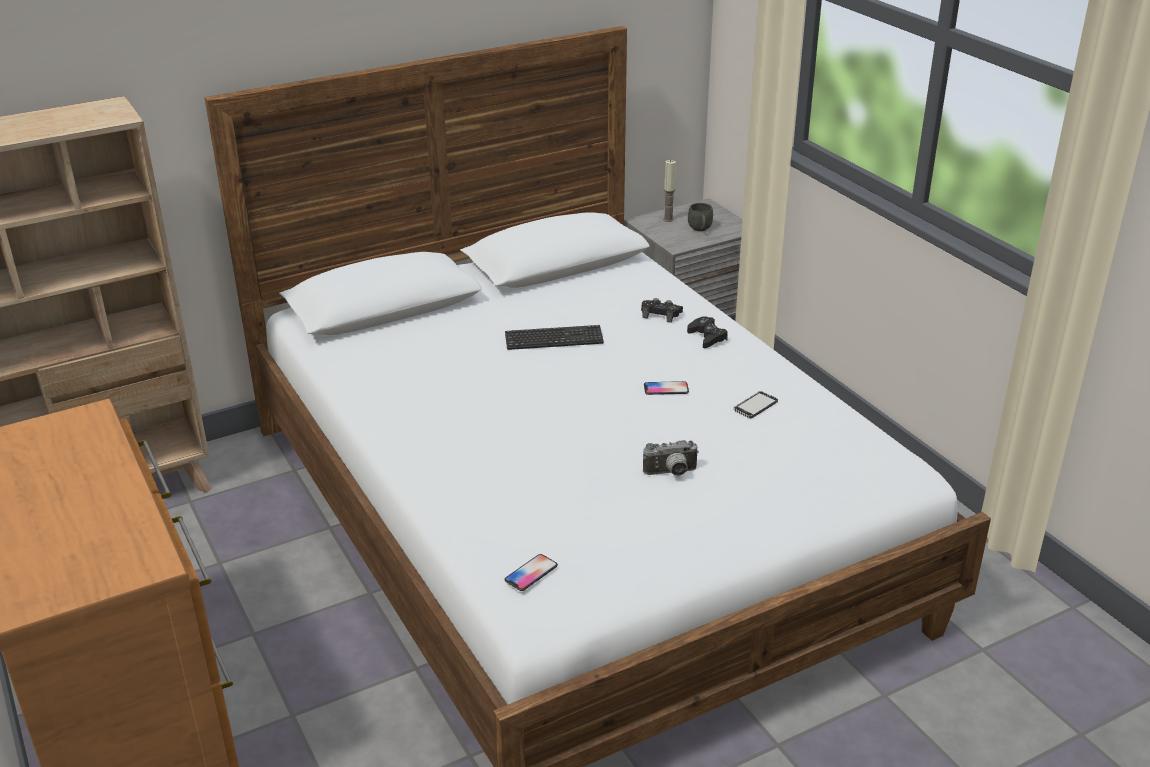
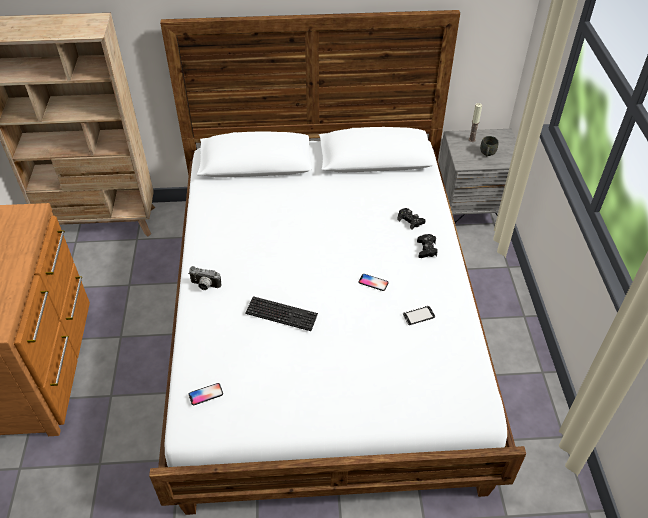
camera: 25 degrees right, 15 degrees up
(554, 339) = (333, 220): keyboard -> keyboard (281, 314)
(671, 473) = (332, 350): camera -> camera (204, 286)

